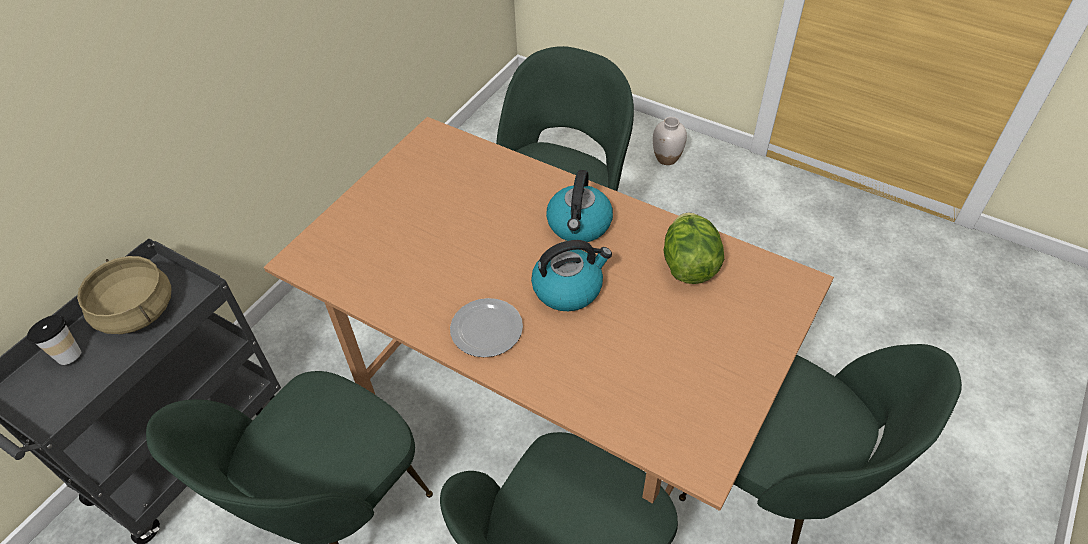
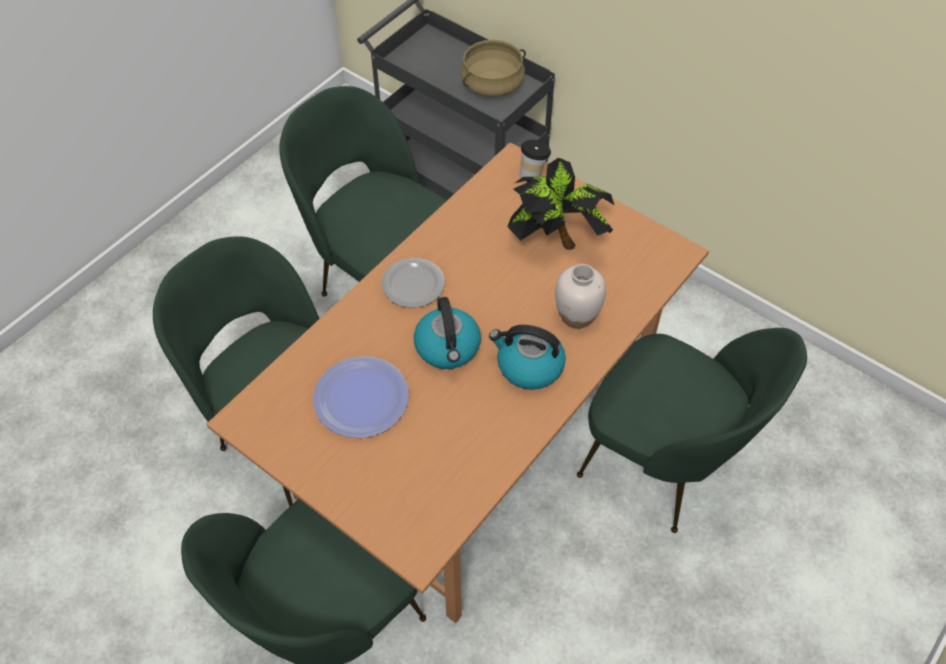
camera: 95 degrees right, 5 degrees up
(67, 353) = (458, 56): cup -> cup (533, 174)
(417, 216) = (556, 240): none -> potted plant
(647, 354) = (361, 398): none -> plate
(667, 158) = (844, 634): white vase -> white vase (576, 316)
(689, 265) = (459, 453): lettuce -> none

